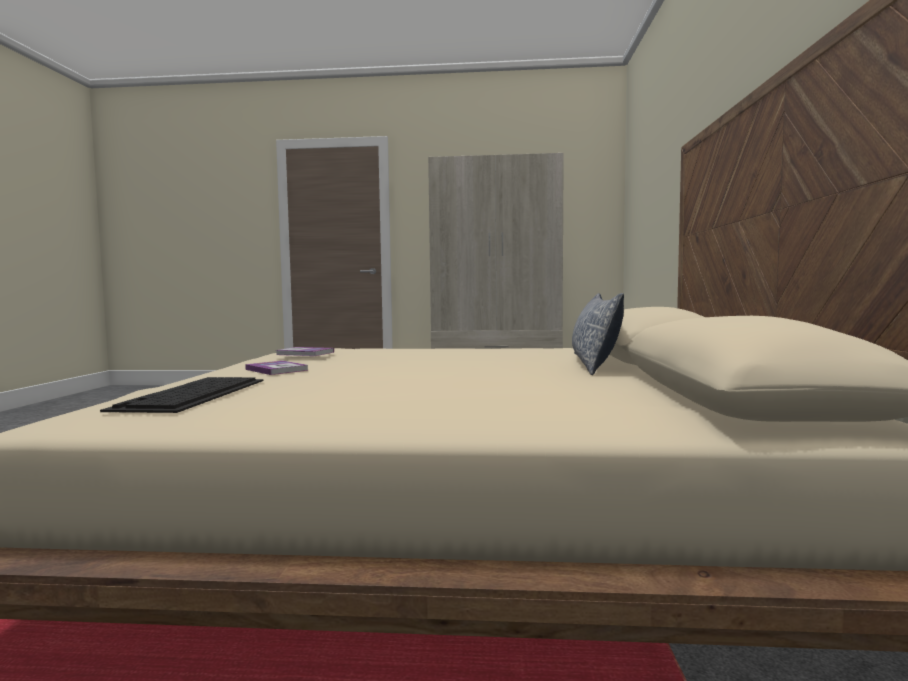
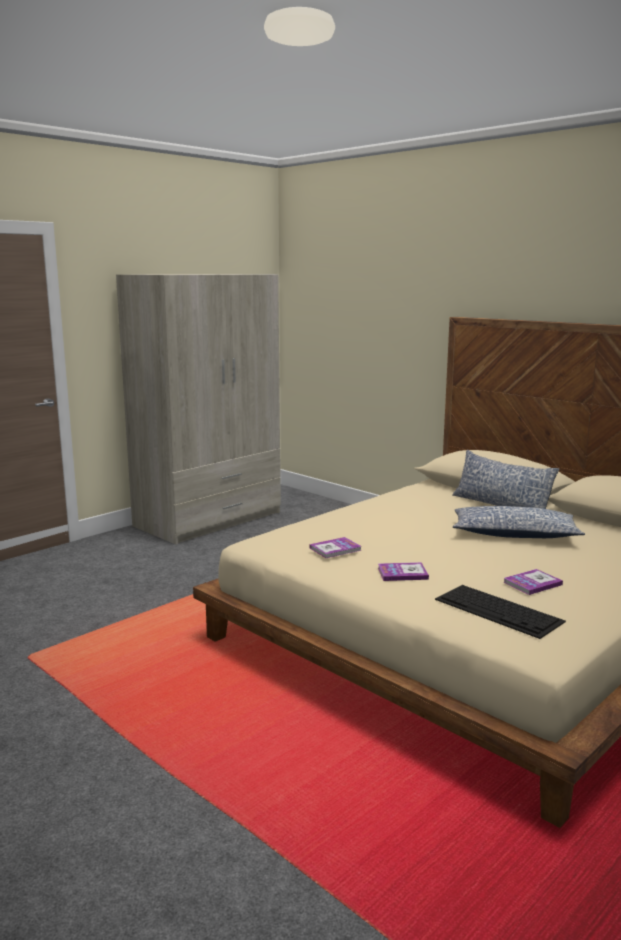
camera: 50 degrees left, 10 degrees up
(312, 392) = (532, 583): none -> book
(493, 374) = (514, 534): none -> pillow

